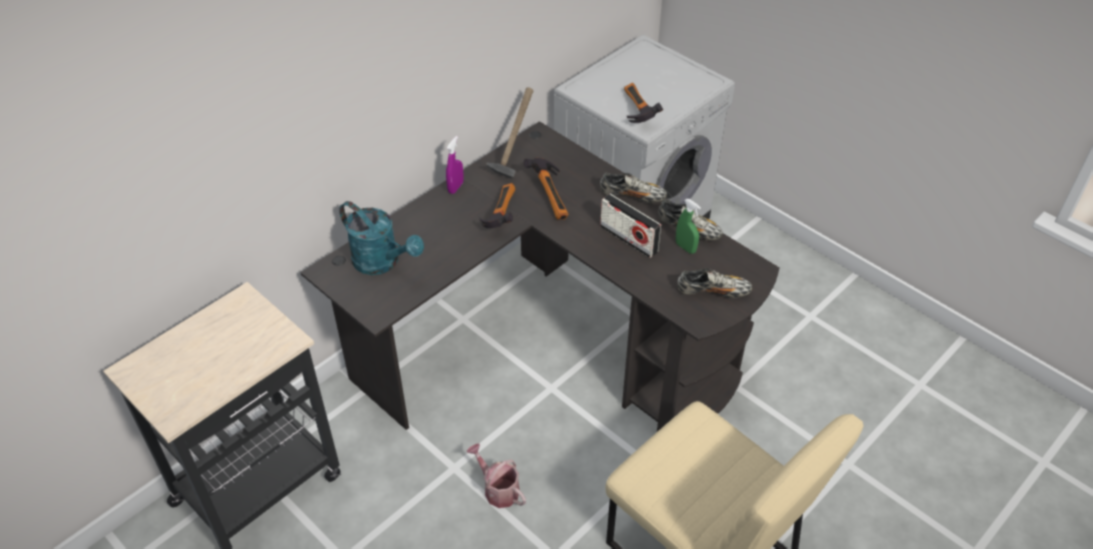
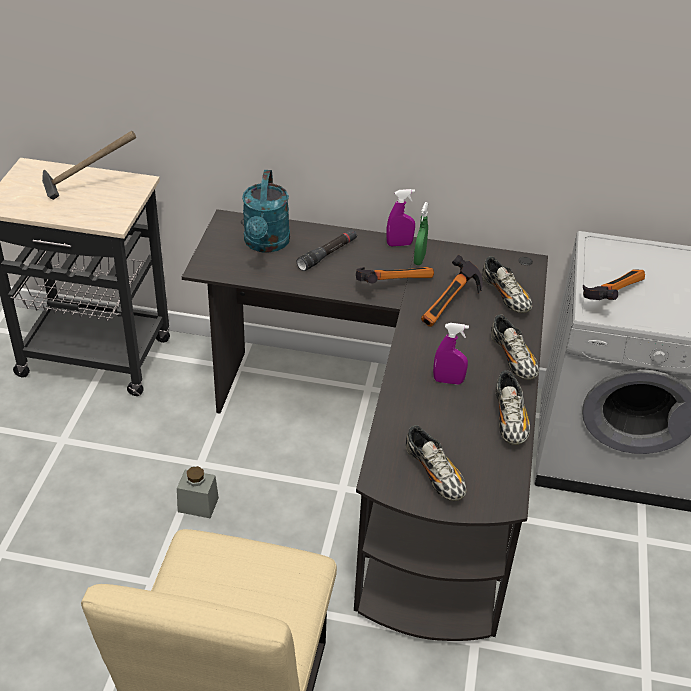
camera: 55 degrees right, 5 degrees down
(430, 233) = (327, 254): none -> black flashlight
(498, 489) = (198, 505): watering can -> grey jar
(513, 156) = (478, 260): hammer -> hammer (88, 189)
(565, 165) = (505, 297): none -> shoe
(628, 239) = (448, 381): radio -> purple spray bottle
(685, 247) = (478, 428): green spray bottle -> green spray bottle (419, 259)

